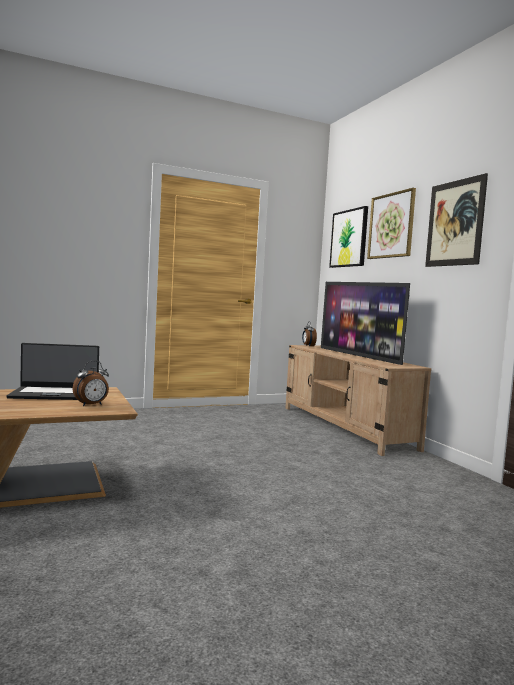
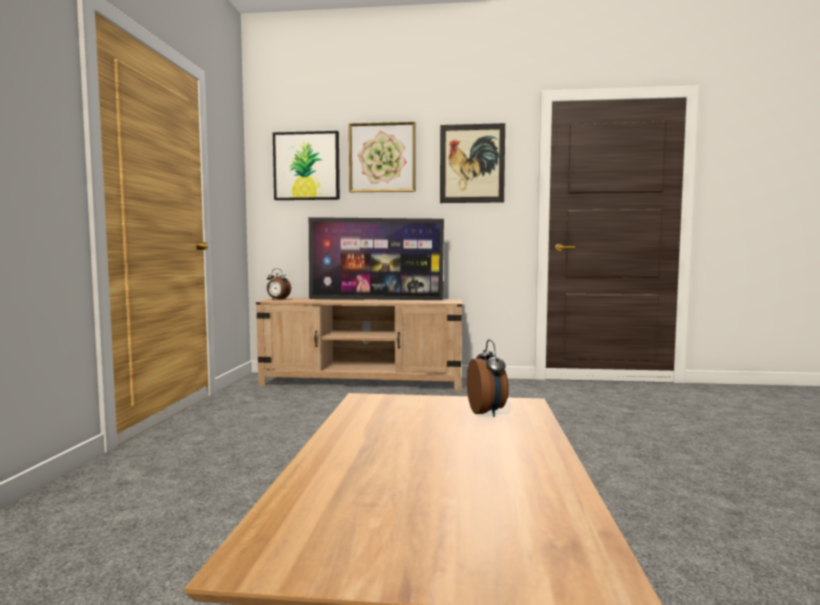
camera: 60 degrees left, 0 degrees up
(55, 394) = (384, 426): laptop -> none

